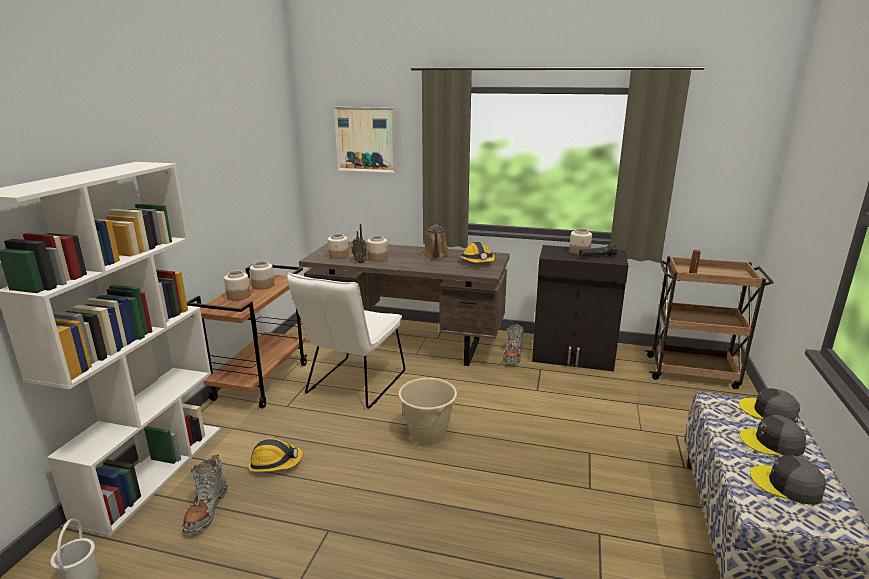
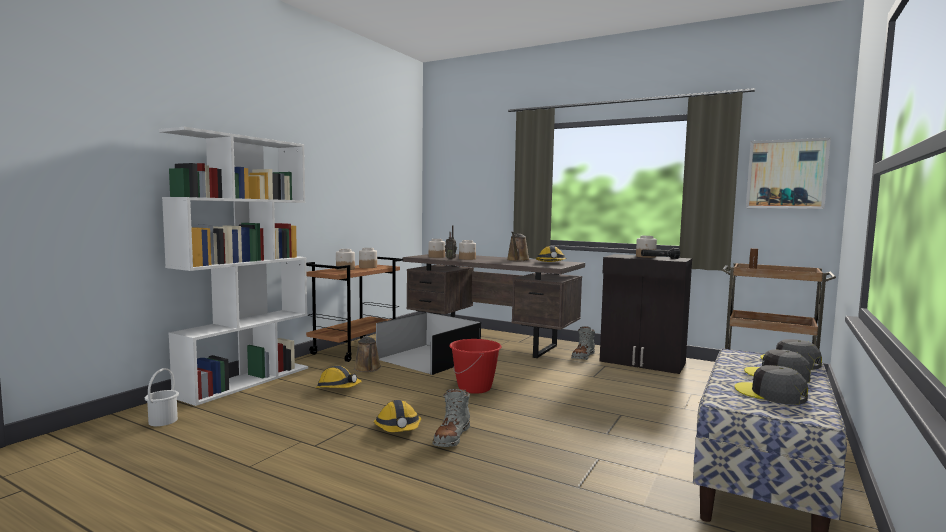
camera: 15 degrees right, 15 degrees down
(206, 510) = (271, 403): grey boot -> grey boot (452, 437)
(293, 418) = (368, 369): none -> brown watering can
(352, 385) = (427, 358): white chair -> black storage box
(366, 139) = (473, 171): picture -> picture (786, 174)
(378, 527) = (398, 428): none -> hard hat
(428, 433) = (475, 388): beige bucket -> red bucket

